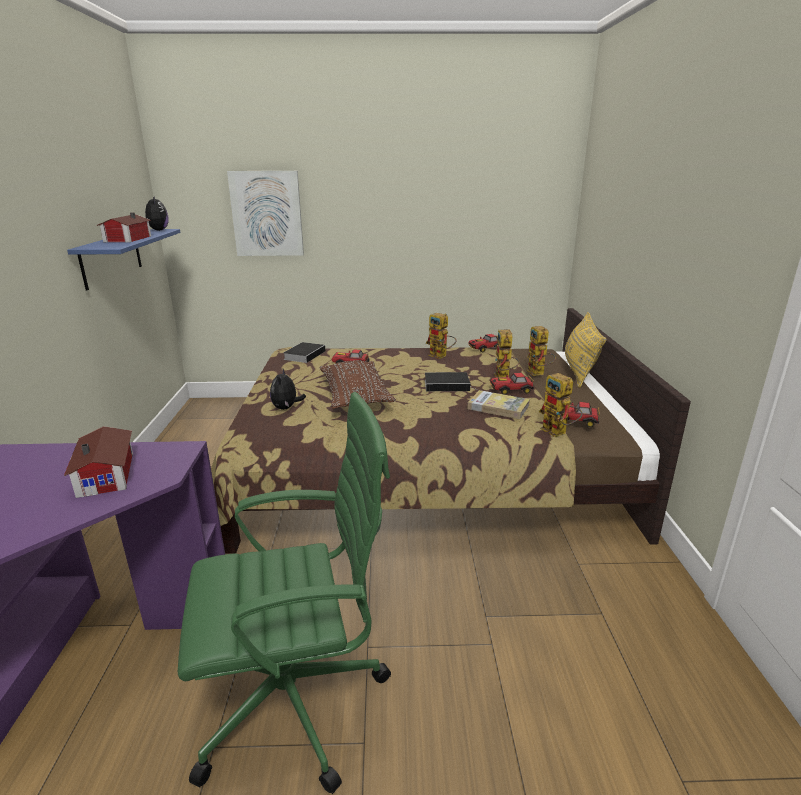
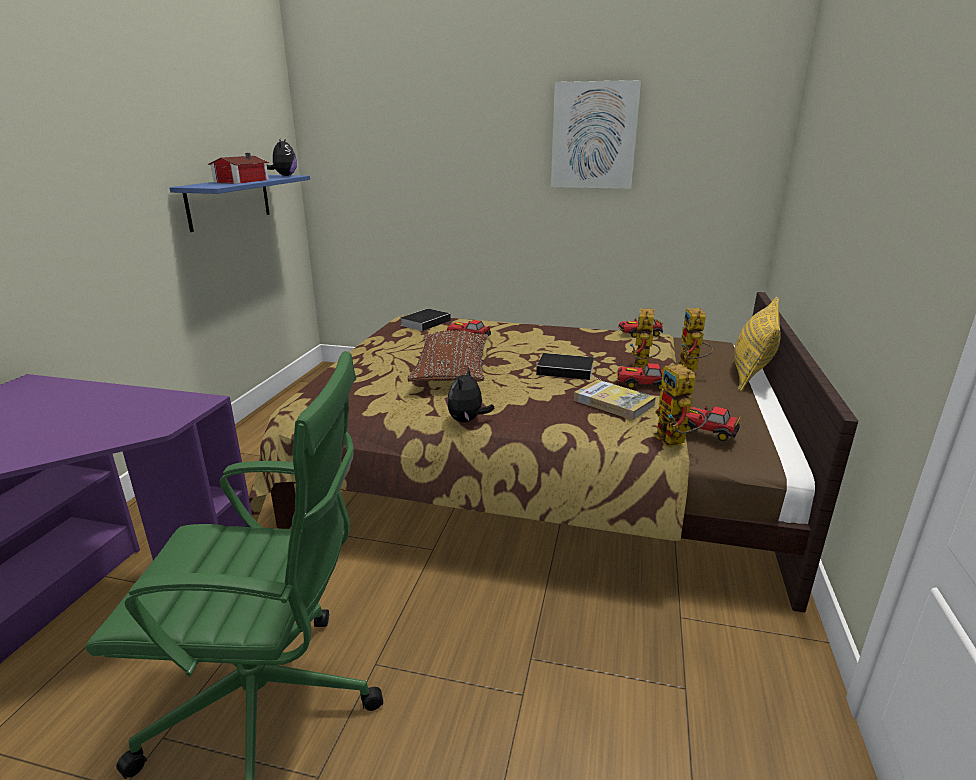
camera: 15 degrees right, 0 degrees up
(108, 472) = (112, 416): toy house -> none
(267, 214) = (408, 163): picture -> picture (594, 136)
(286, 408) = (369, 376): plush toy -> plush toy (467, 421)
(441, 356) = (580, 337): toy robot -> none

